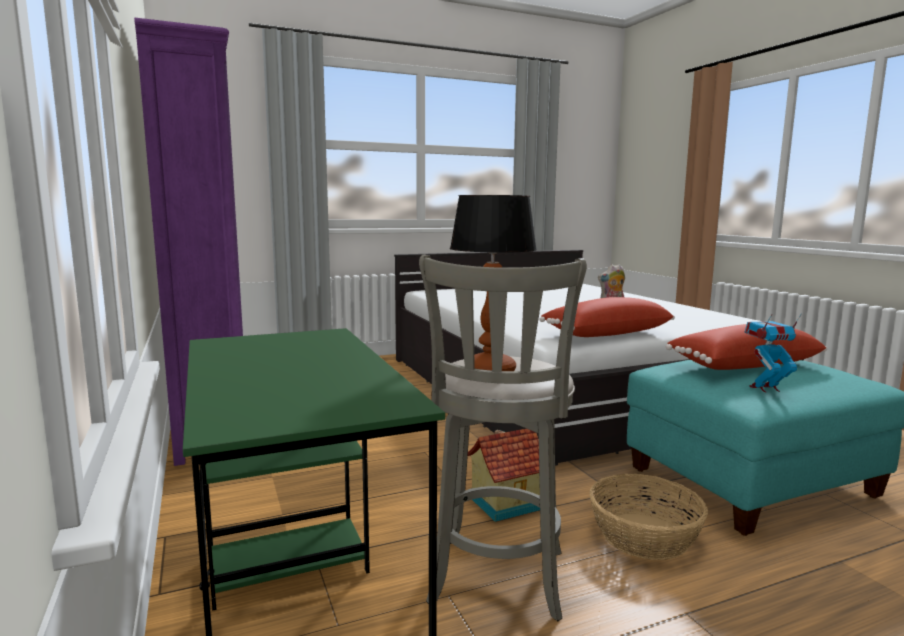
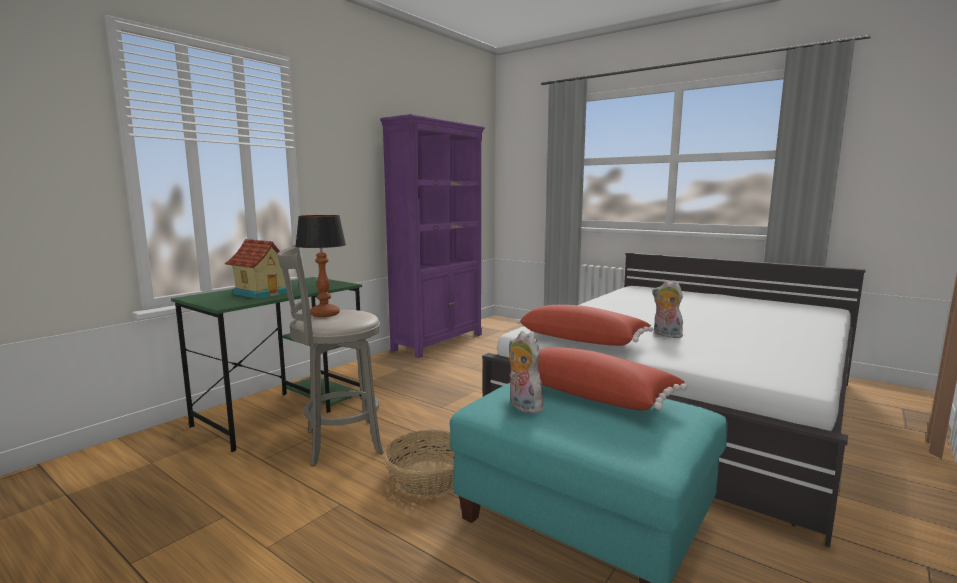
camera: 60 degrees right, 0 degrees up
(503, 501) = (431, 426): toy house -> toy house (263, 292)
(765, 388) = (522, 406): toy robot -> plush toy

